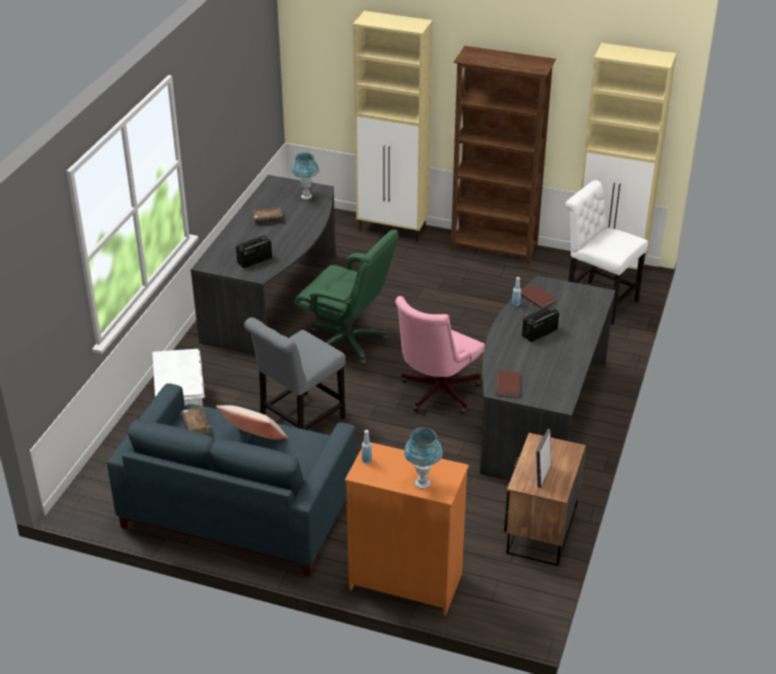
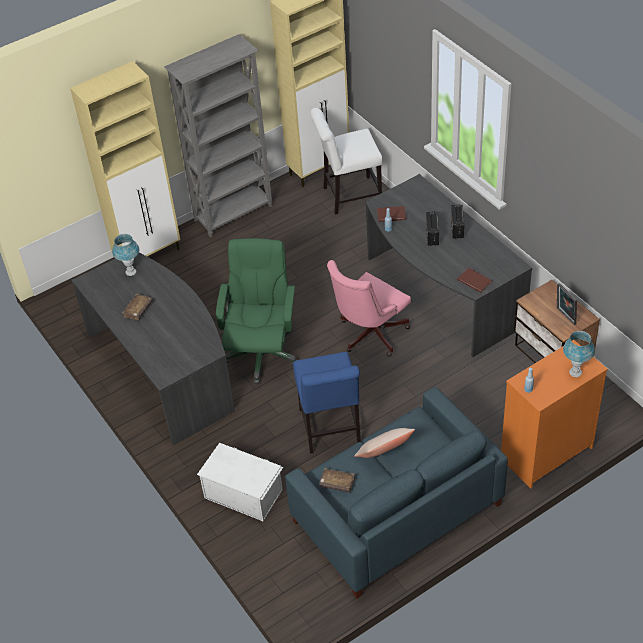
camera: 50 degrees left, 10 degrees up
(254, 261) = (188, 345): radio -> radio (457, 228)
(298, 423) = (330, 430): grey chair -> blue chair
(347, 342) = (262, 353): green office chair -> green office chair turned 60 degrees counterclockwise
(436, 394) = (369, 335): pink office chair -> pink office chair turned 60 degrees clockwise
(494, 249) = (234, 213): brown bookcase -> grey bookcase

